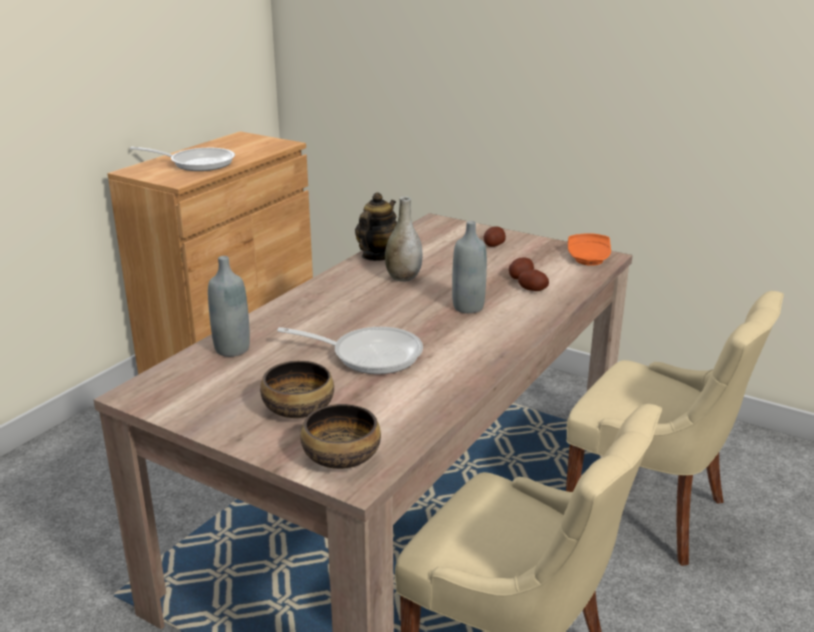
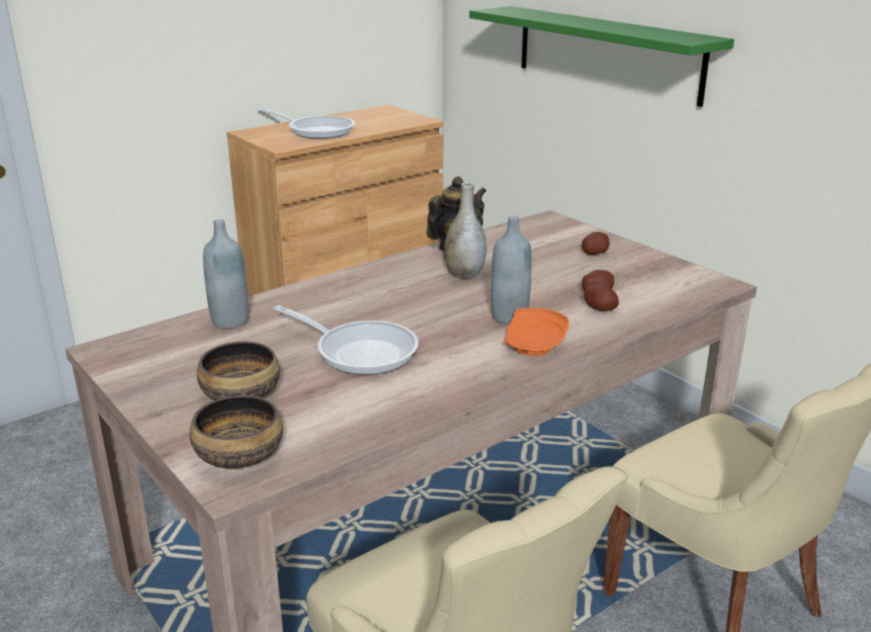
camera: 20 degrees right, 0 degrees up
(453, 72) = (606, 53): none -> green shelf
(589, 259) = (697, 284): orange plate -> orange plate (534, 345)

